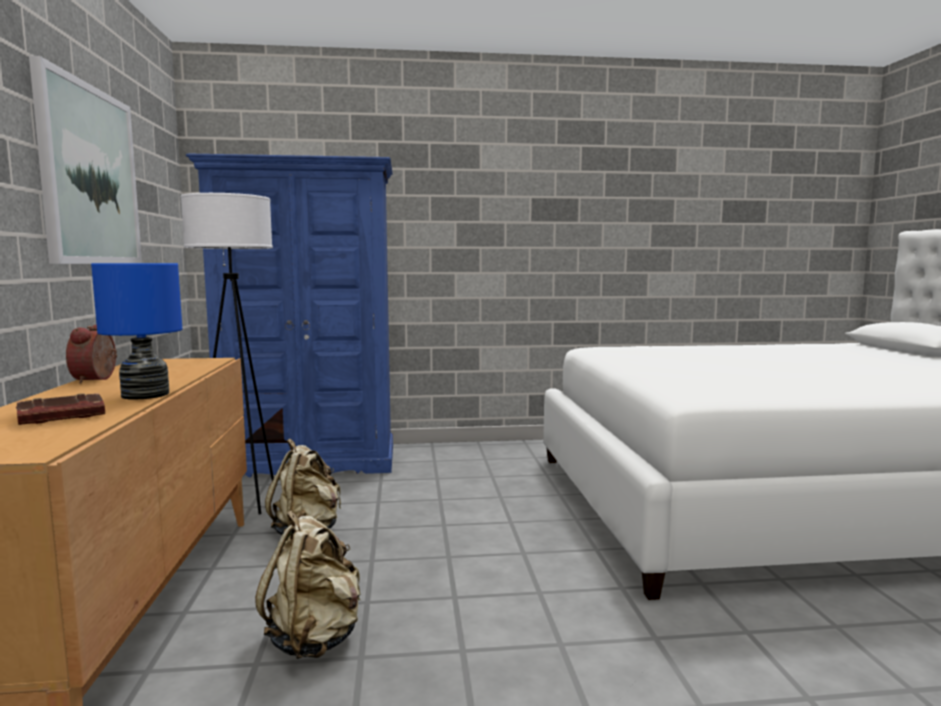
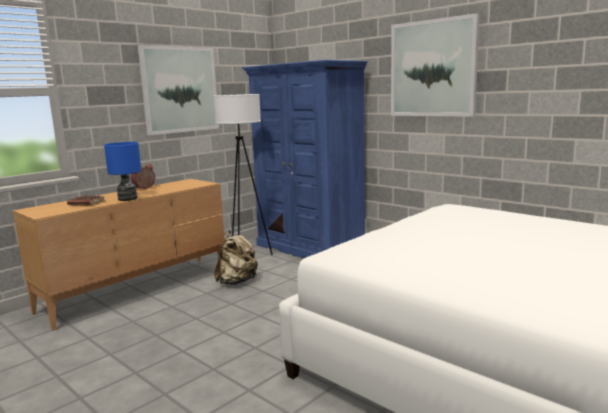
camera: 50 degrees right, 5 degrees up
(315, 638) = (159, 322): beige backpack -> none
(489, 190) = (432, 68): none -> picture

